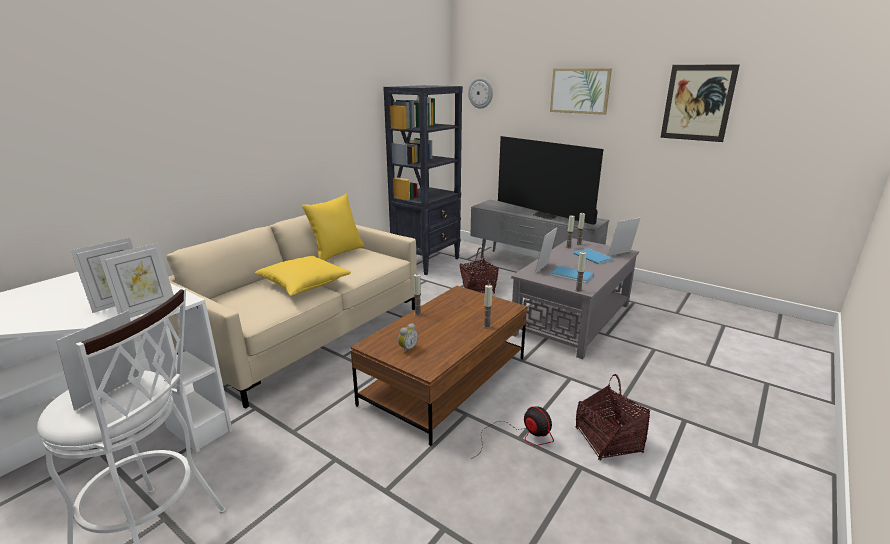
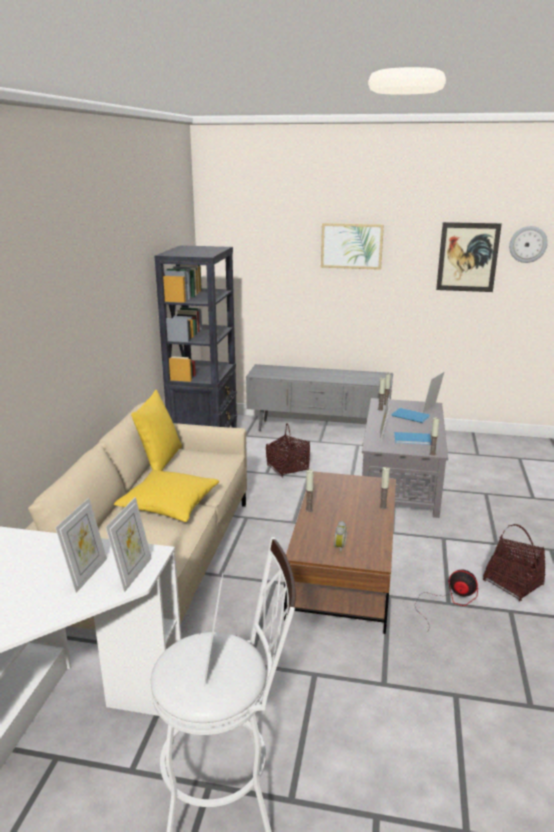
camera: 25 degrees left, 0 degrees up
(480, 93) = (234, 248): wall clock -> wall clock (528, 244)
(546, 216) = (333, 377): television -> none

